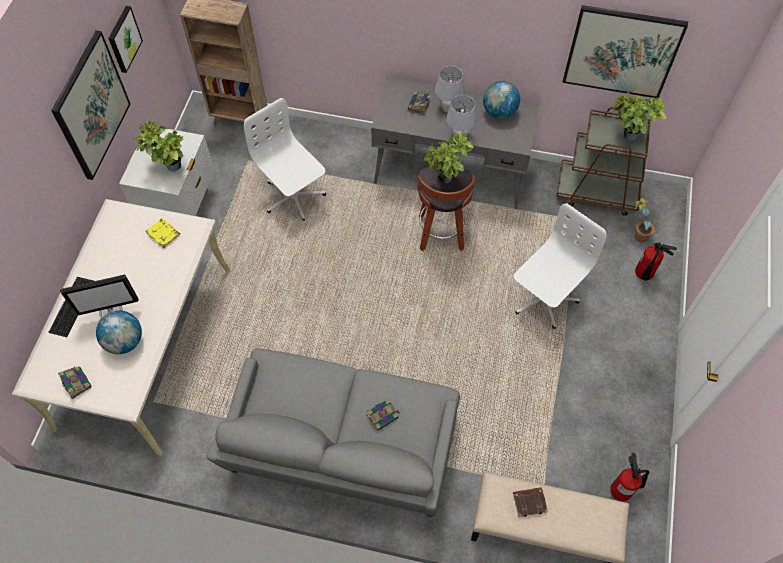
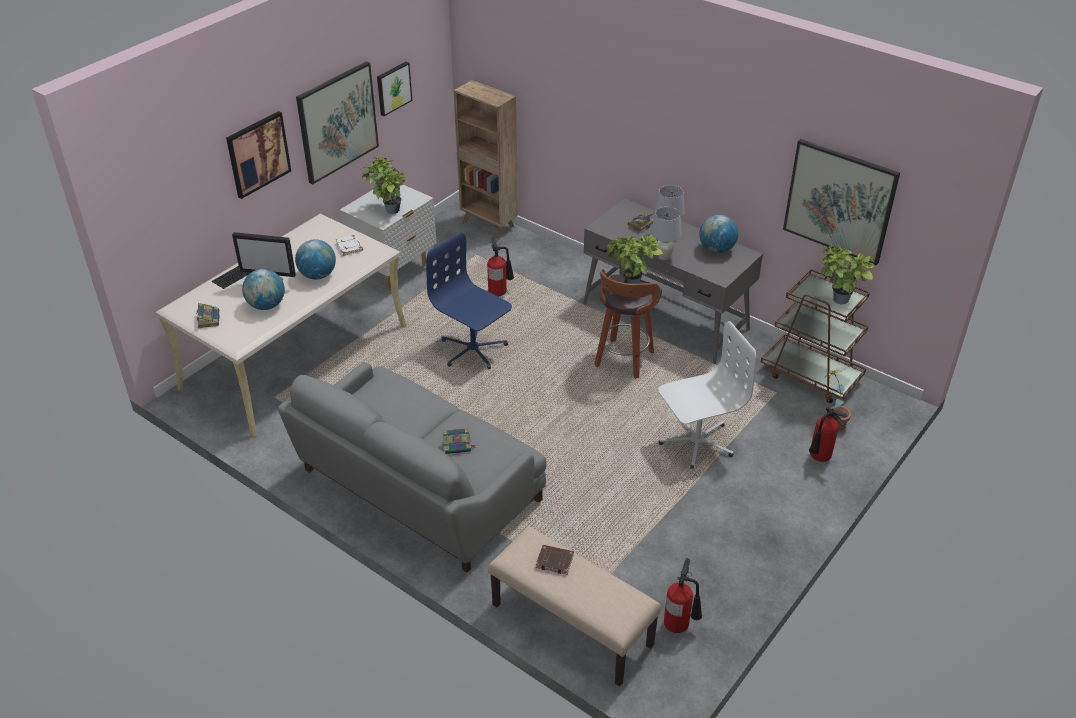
camera: 25 degrees right, 20 degrees down
(39, 189) = (258, 154): none -> picture
(153, 282) = (318, 275): none -> globe
(164, 234) = (350, 247): yellow book -> white book
(293, 197) = (500, 292): white office chair -> fire extinguisher
(306, 273) = (473, 350): none -> blue office chair

